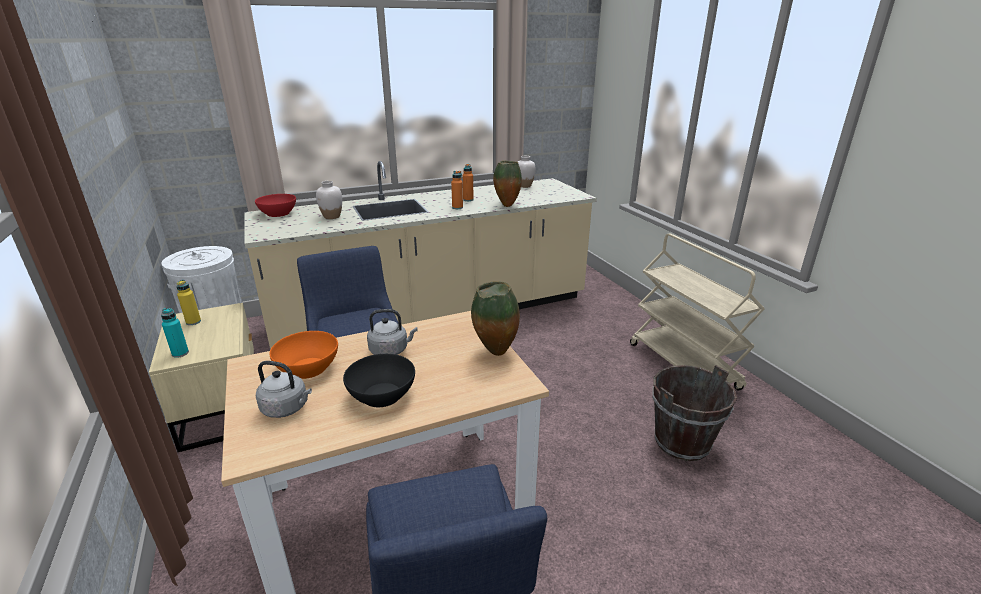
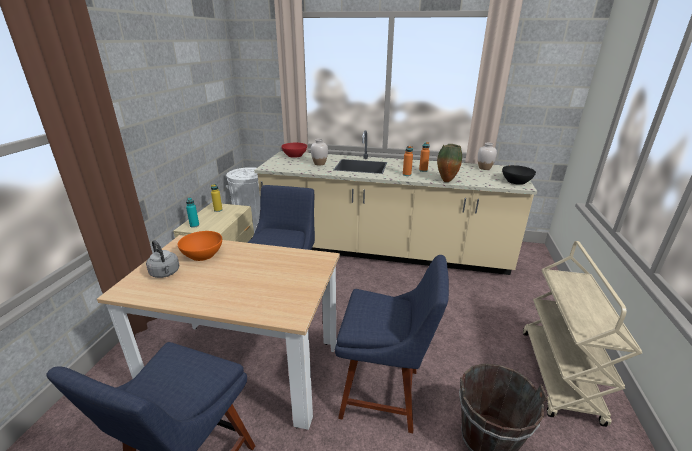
camera: 35 degrees right, 0 degrees up
(381, 395) = (213, 286): black bowl -> black bowl (516, 181)
(391, 350) = (253, 261): grey kettle -> none
(495, 353) = (307, 288): vase -> none
(571, 452) = (385, 394): none -> blue chair

